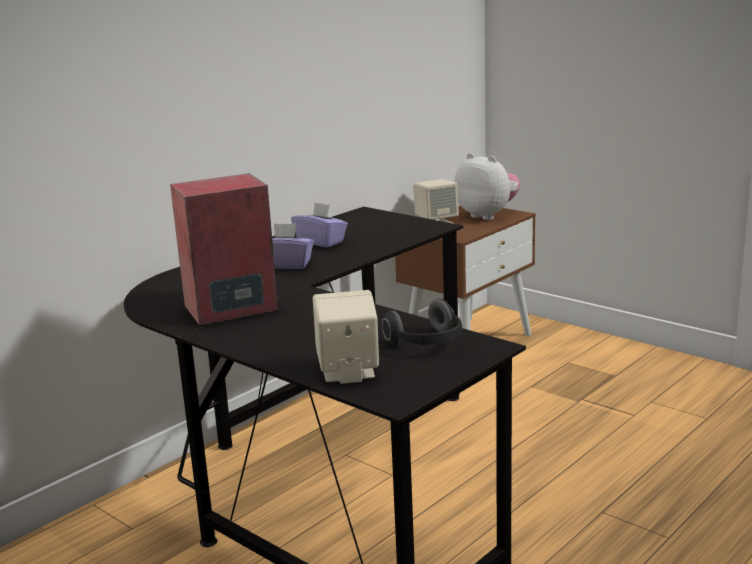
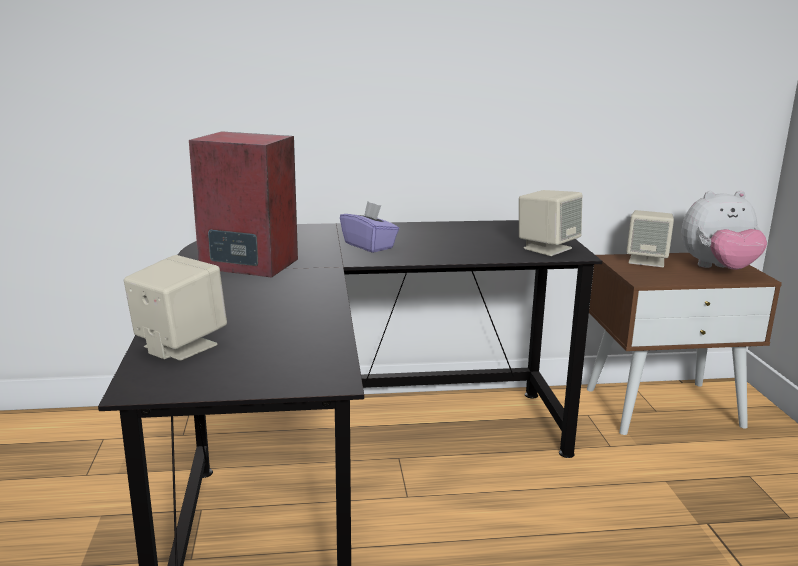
camera: 40 degrees right, 0 degrees up
(321, 242) = (441, 237): purple tissue box -> none
(412, 227) = (547, 248): none -> beige speaker
(427, 343) = (293, 351): headphones -> none
(487, 215) = (718, 269): plush toy -> plush toy turned 90 degrees clockwise

